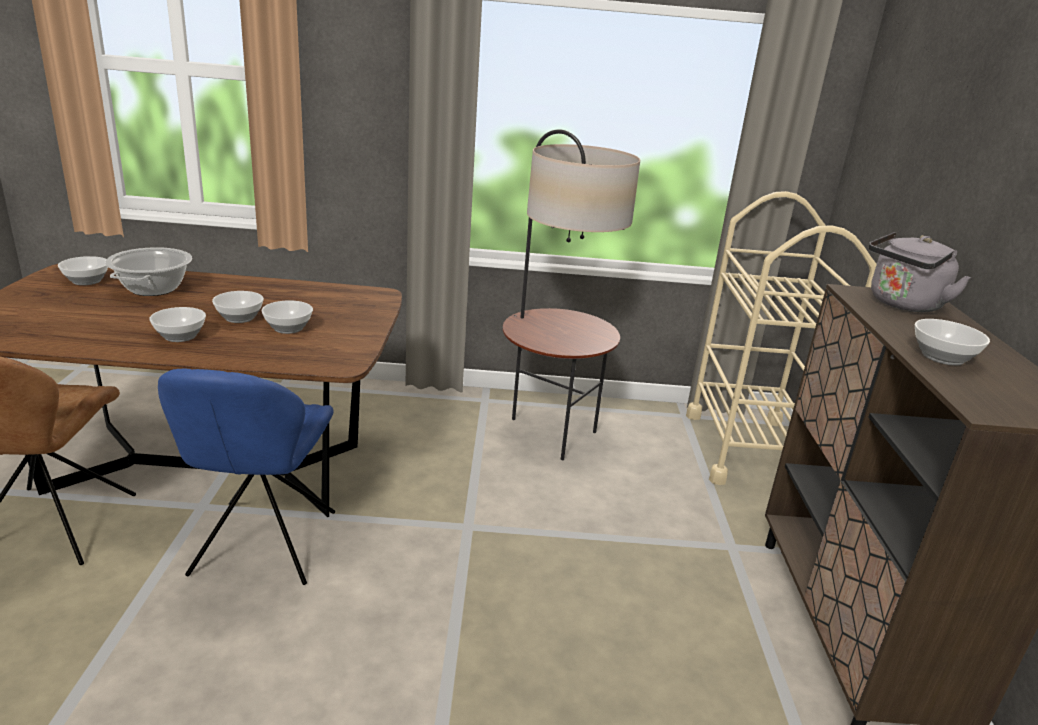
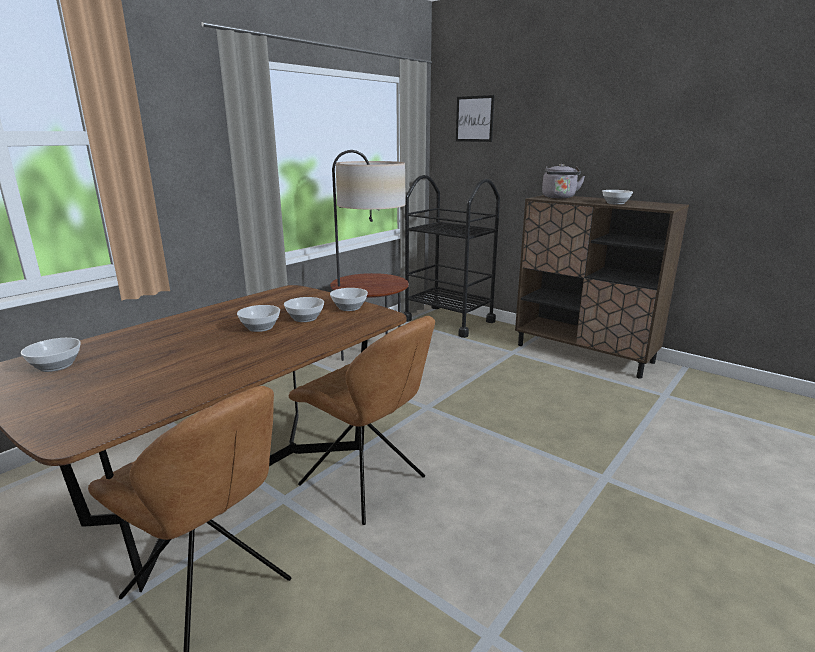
camera: 50 degrees left, 5 degrees down
(153, 289) = (138, 344): cooking pot -> none
(181, 336) = (263, 348): bowl -> bowl (350, 307)
(263, 546) = (365, 483): blue chair -> brown chair
(747, 449) = (448, 321): beige cart -> black cart
(902, 107) = (474, 119): none -> picture

